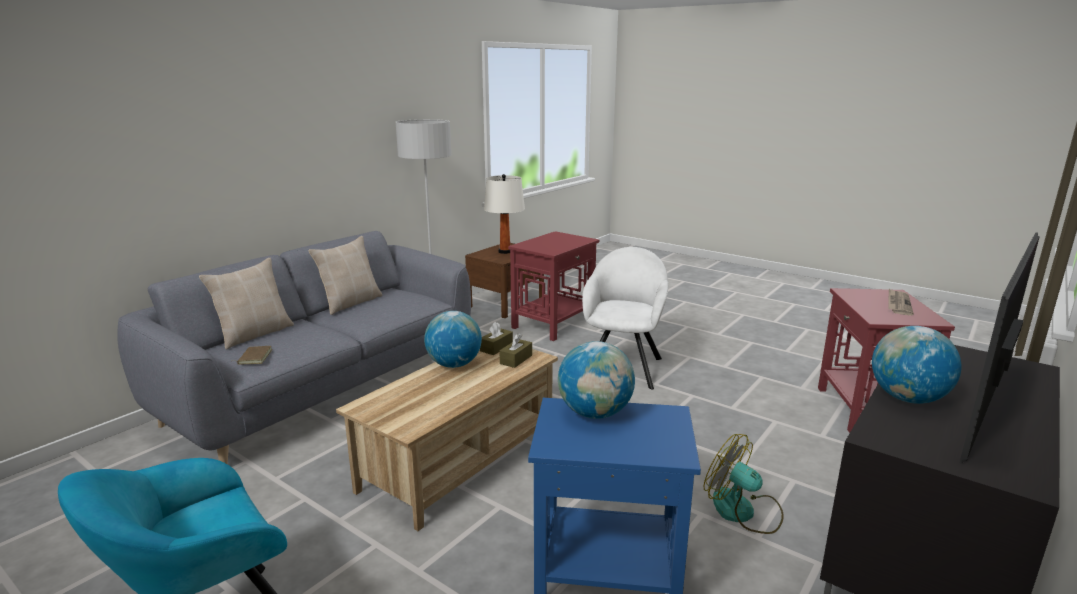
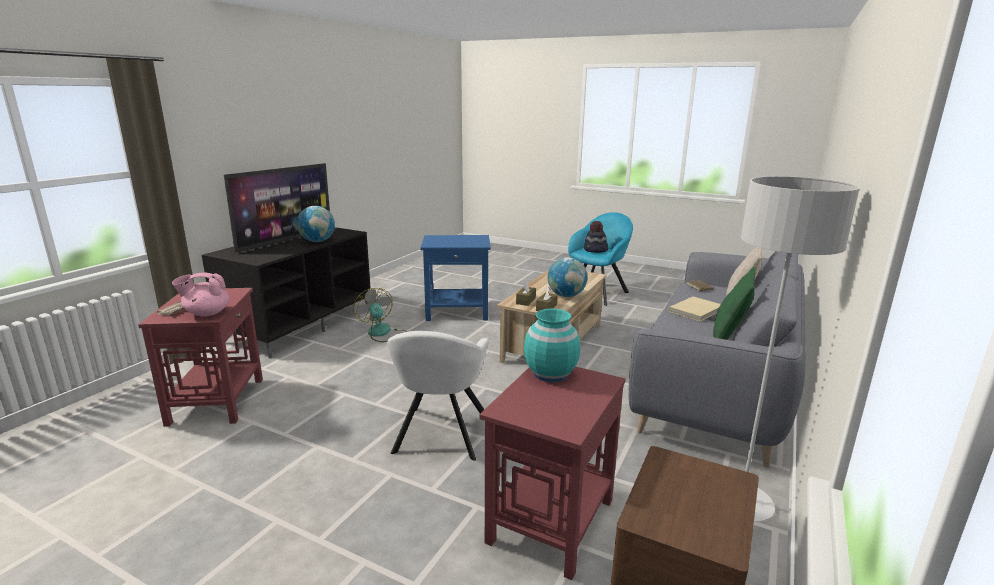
camera: 170 degrees right, 0 degrees up
(215, 528) = (595, 250): none -> hat
(331, 326) = (696, 311): none -> beige book
(350, 303) = (729, 336): beige pillow -> green pillow
(505, 251) = (694, 501): white table lamp -> none
(552, 249) = (550, 373): none -> turquoise vase
(595, 413) = (464, 243): globe -> none
(743, 511) = (382, 333): fan -> fan turned 150 degrees counterclockwise
(858, 295) = (206, 313): none -> pink teapot

